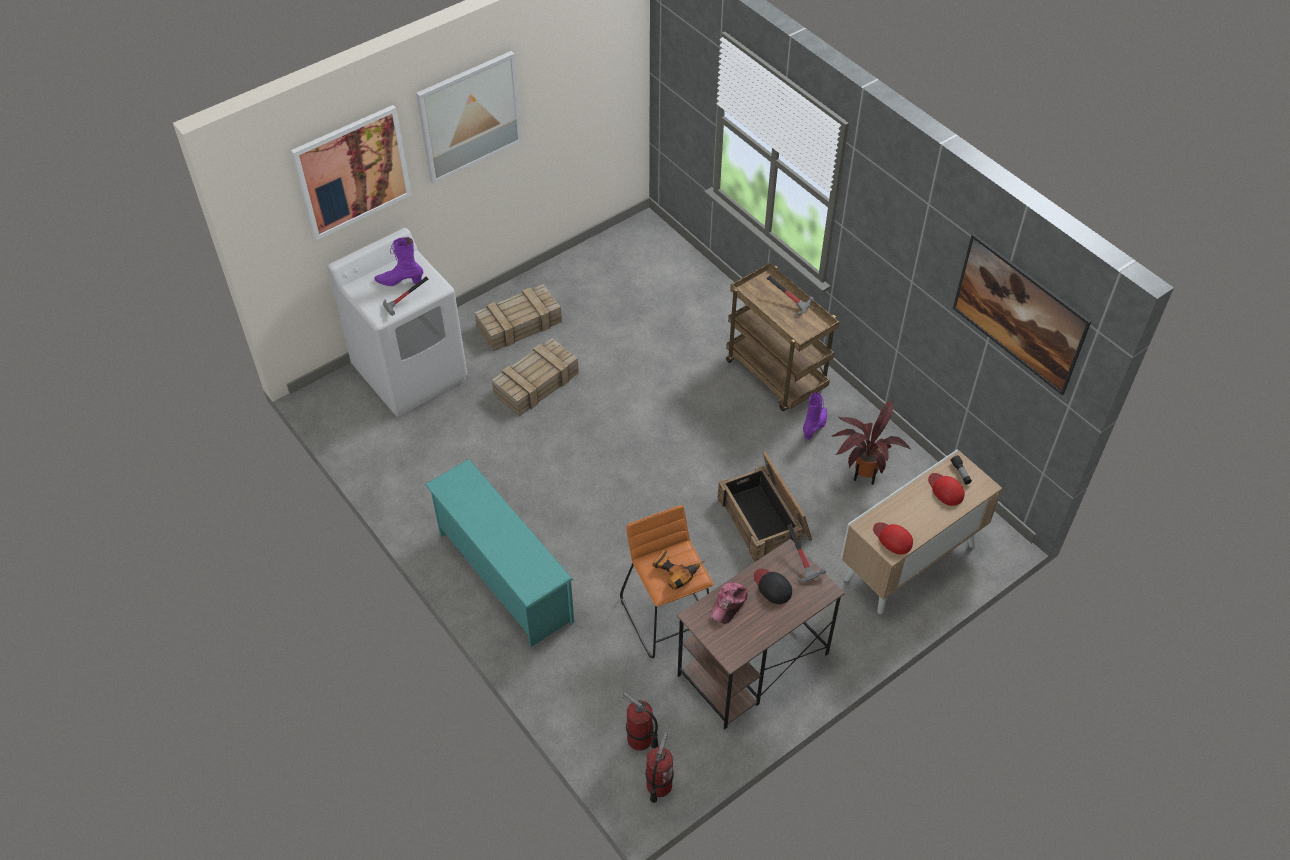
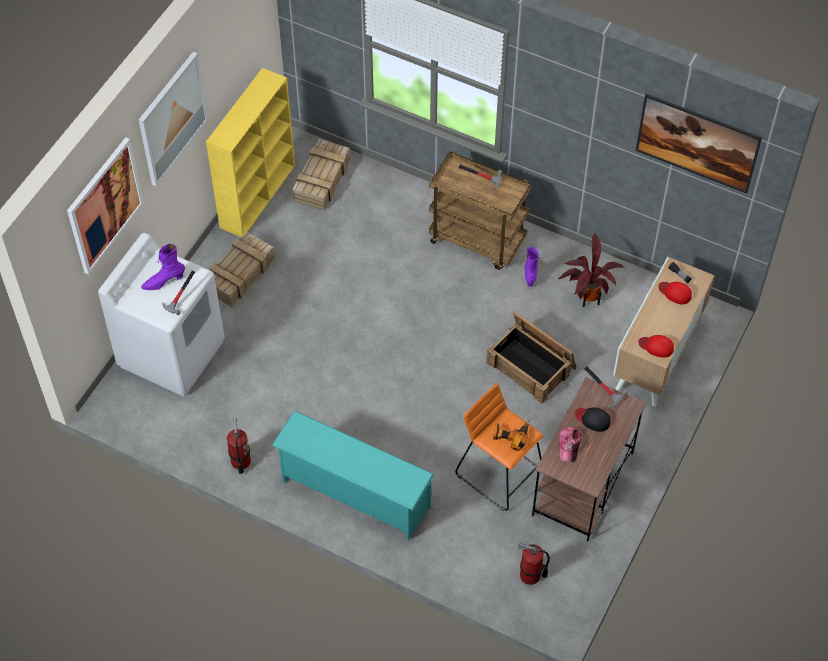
camera: 25 degrees left, 5 degrees up
(537, 383) = (285, 321): crate -> crate (322, 179)
(581, 259) = (258, 195): none -> yellow bookcase
(658, 785) = (562, 603): fire extinguisher -> fire extinguisher (240, 461)

